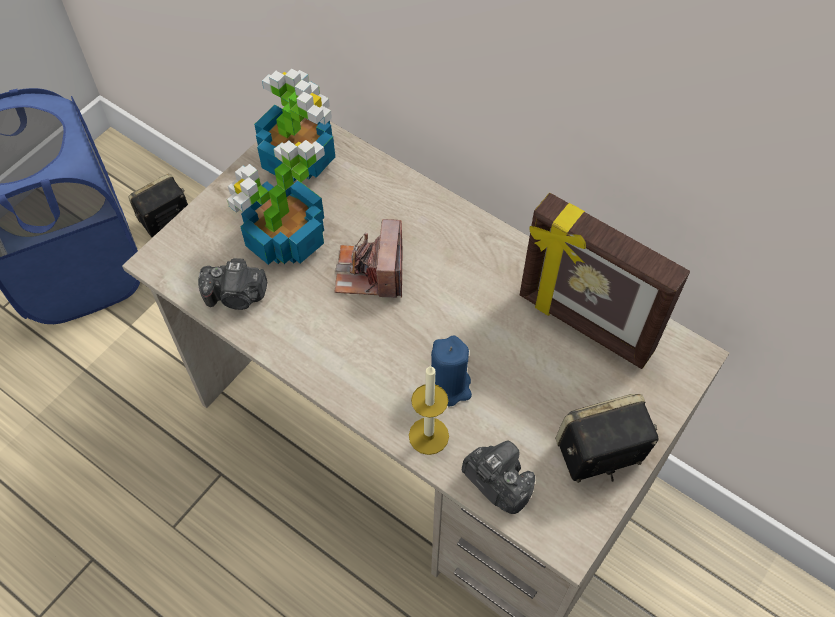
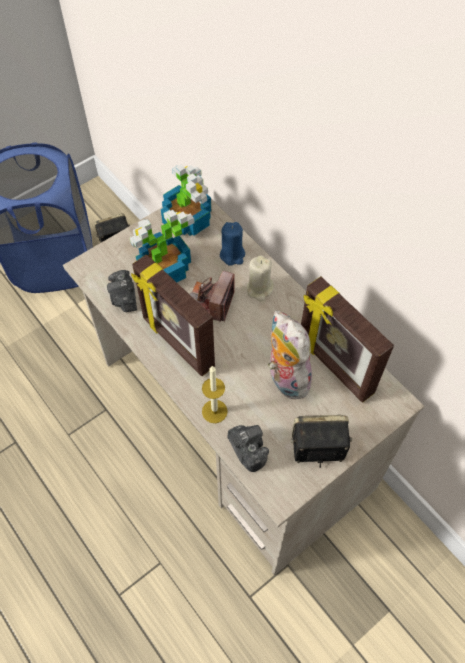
camera: 15 degrees right, 0 degrees up
(236, 296) = (124, 298): camera -> camera turned 60 degrees clockwise
(339, 346) = (177, 343): none -> picture frame
(438, 236) = (259, 289): none -> beige candle
(449, 385) = (237, 383): blue candle -> blue candle (232, 255)
(518, 360) = (285, 378): none -> plush toy

